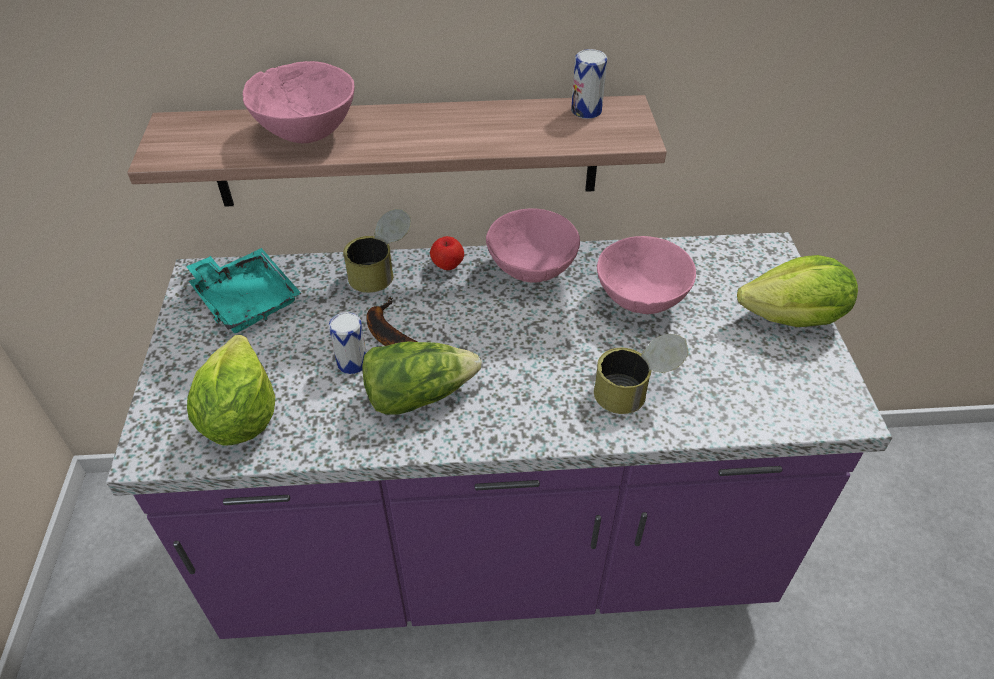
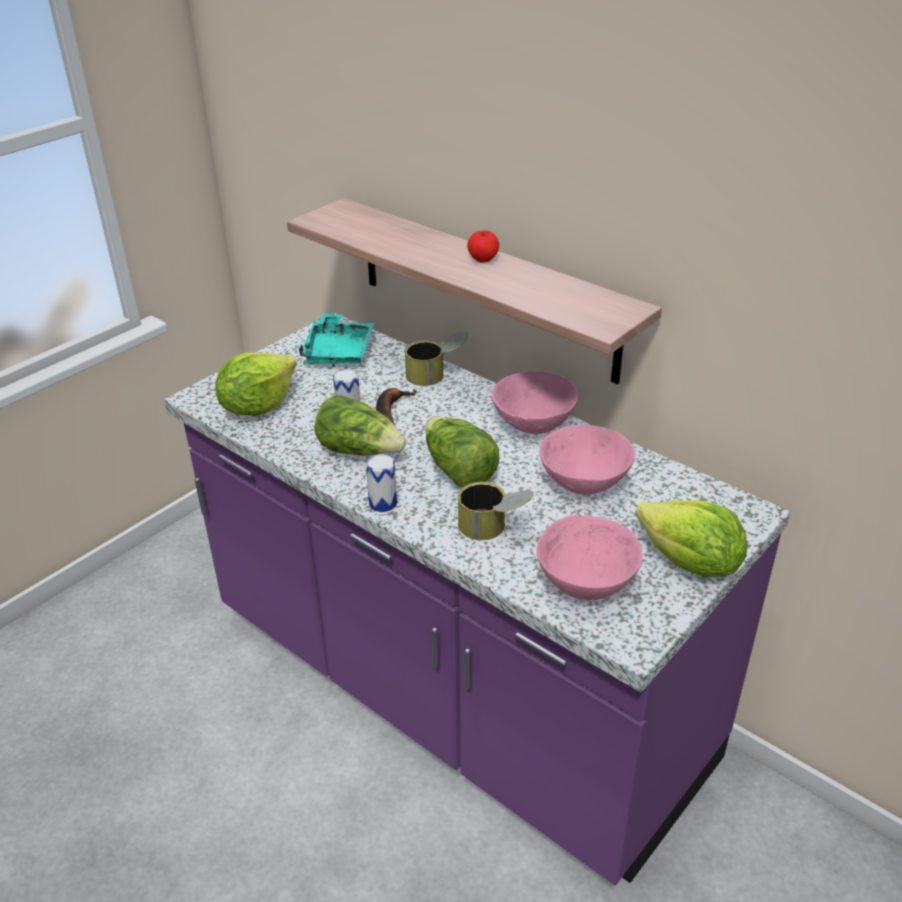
camera: 45 degrees right, 10 degrees down
(309, 133) = (404, 239): pink bowl -> pink bowl (587, 585)
(447, 265) = (482, 393): apple -> apple (483, 259)
(530, 354) = (458, 470): none -> lettuce
(586, 110) = (597, 298): can -> can (383, 503)

